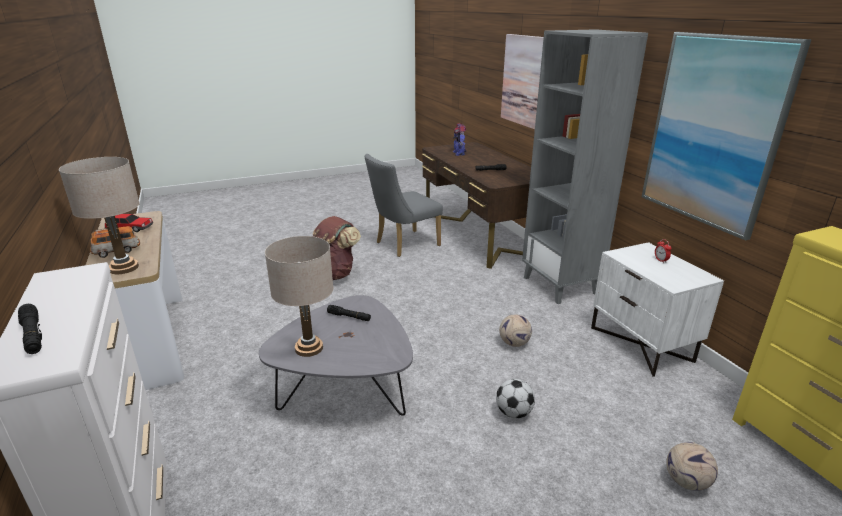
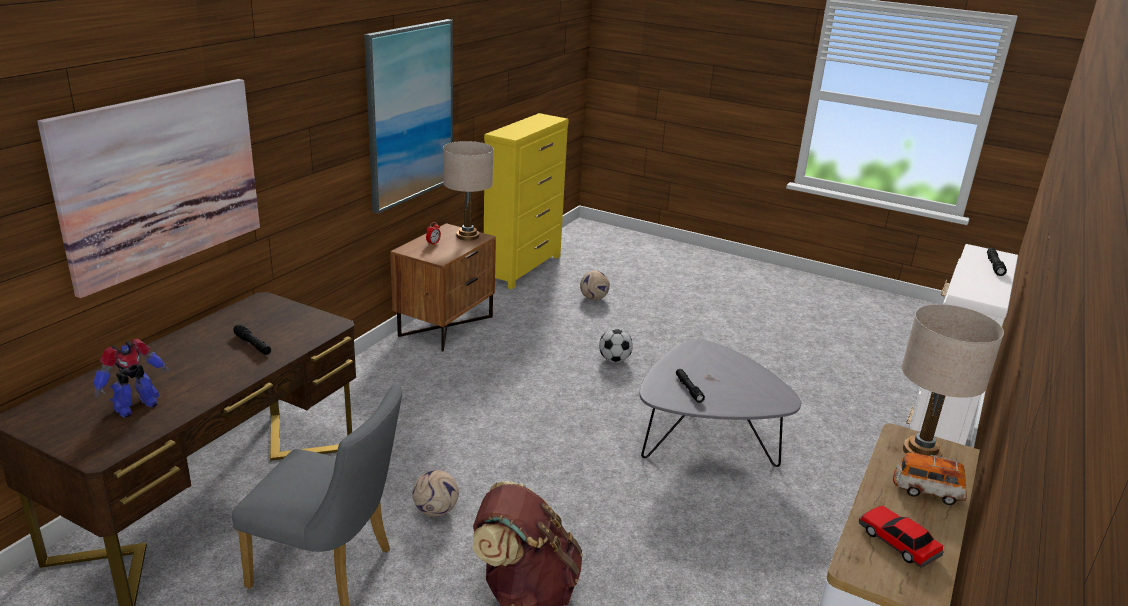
camera: 130 degrees left, 0 degrees up
(309, 348) = (754, 386): beige table lamp -> beige table lamp (467, 236)
(514, 343) = (520, 382): football -> football (436, 510)
(560, 285) = (359, 384): grey bookcase -> none
(642, 344) = (445, 326): white nightstand -> brown nightstand

